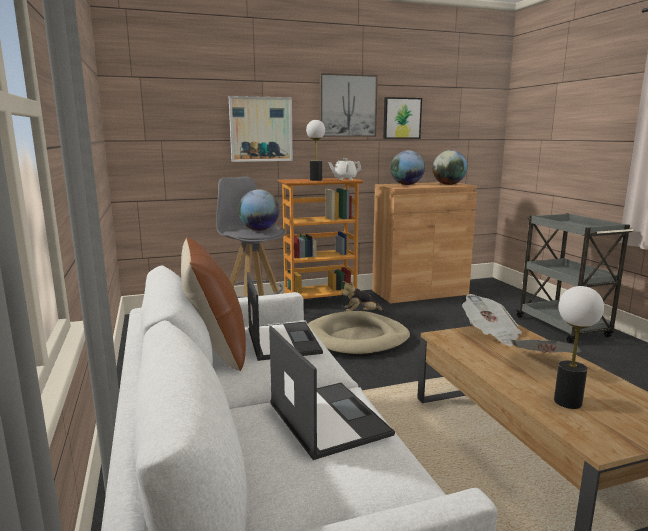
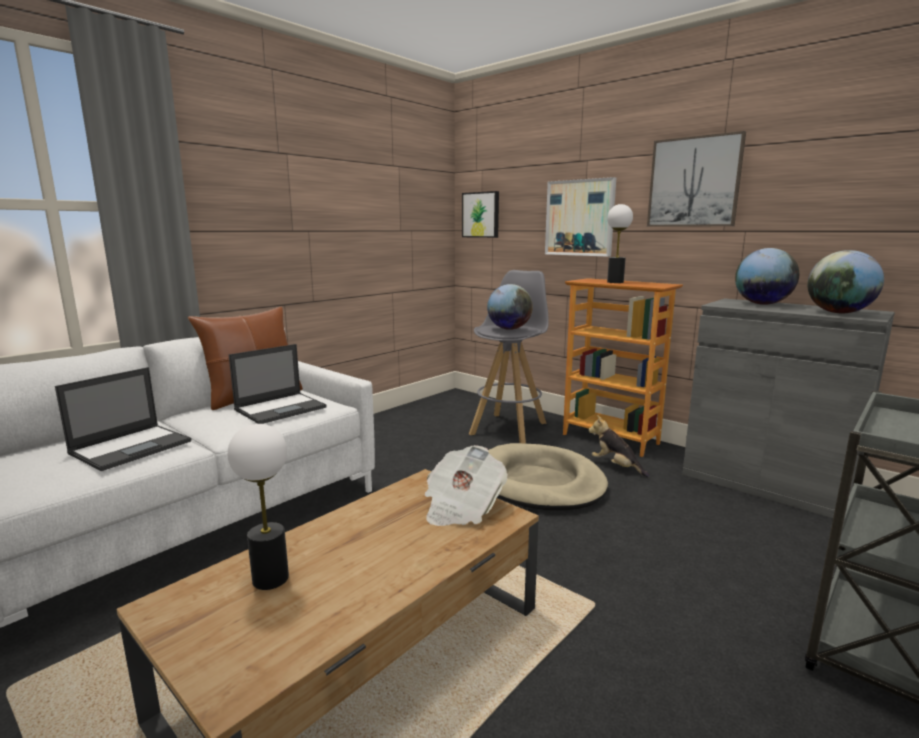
camera: 60 degrees right, 0 degrees up
(344, 179) = (654, 285): white teapot -> none
(401, 118) = (790, 196): picture -> picture (481, 215)
(419, 292) = (766, 484): brown cabinet -> grey cabinet
(542, 363) = (387, 552): newspaper -> none

